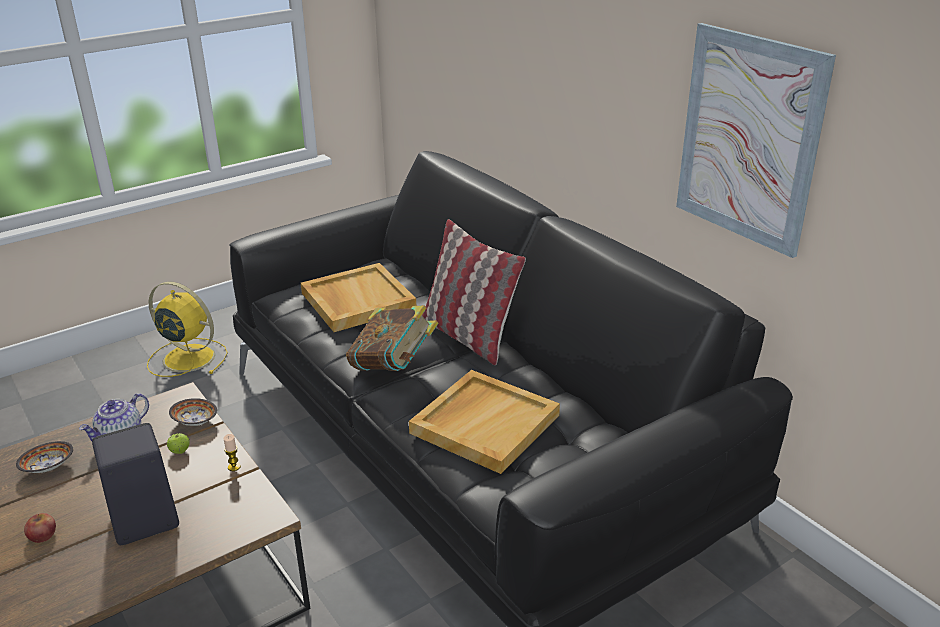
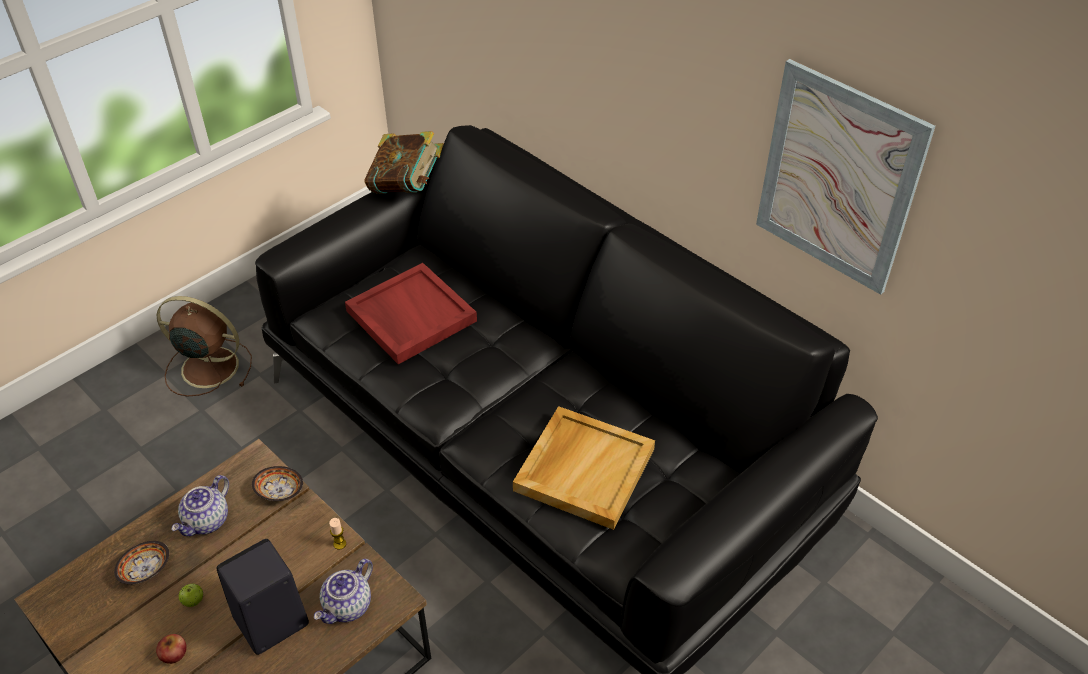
camera: 10 degrees left, 15 degrees up
(180, 451) = (277, 532): apple -> apple (193, 601)
(187, 357) = (207, 367): yellow fan -> brown fan
(222, 517) = (348, 606): none -> teapot
(357, 300) = (410, 316): beige tray -> red tray
(393, 367) = (473, 404): book -> book (407, 187)
(468, 336) = (539, 353): pillow -> none

